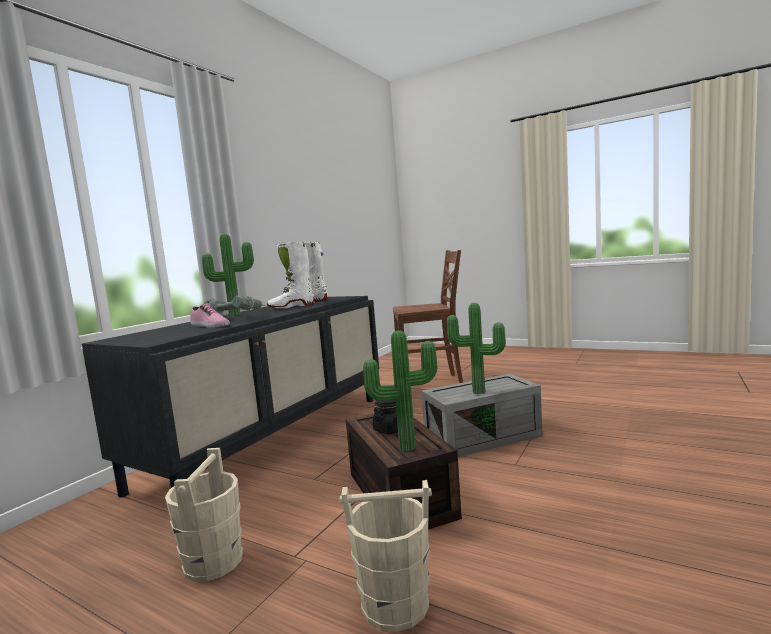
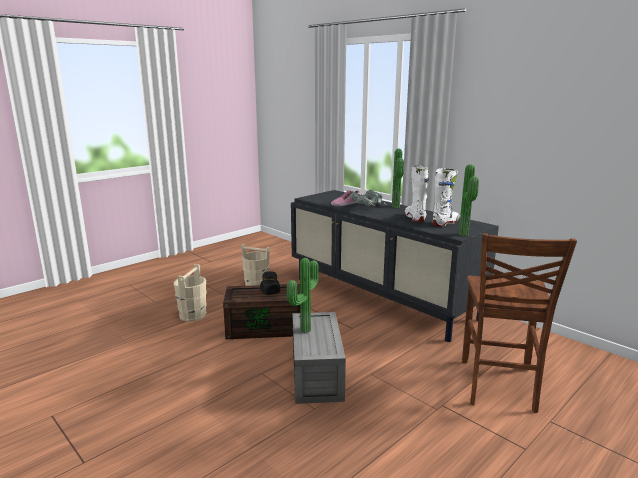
camera: 105 degrees right, 10 degrees up
(406, 446) = (245, 293): potted plant -> potted plant (465, 234)

